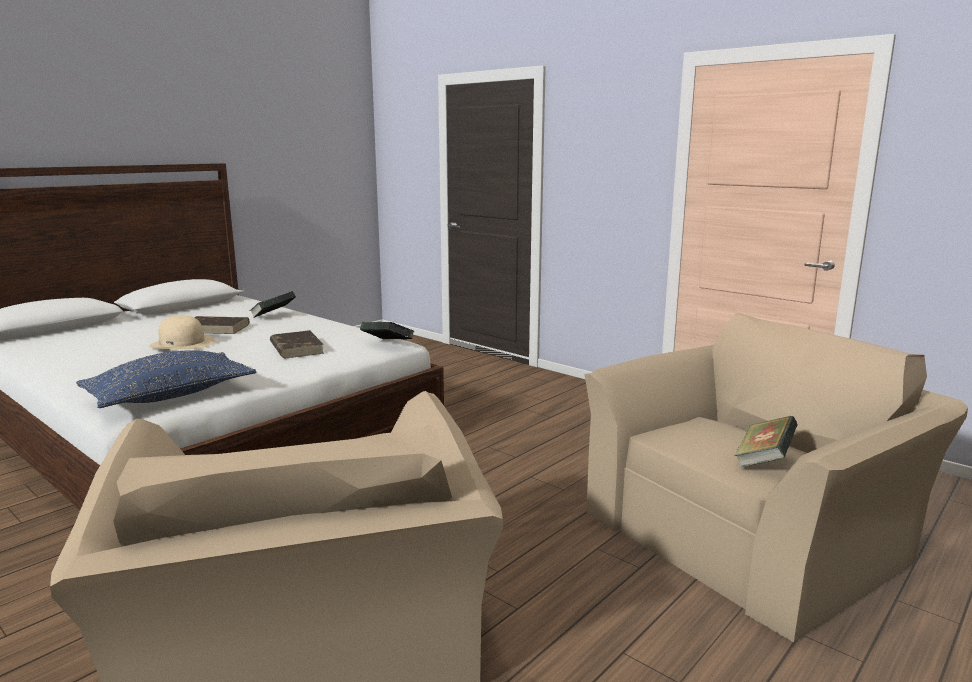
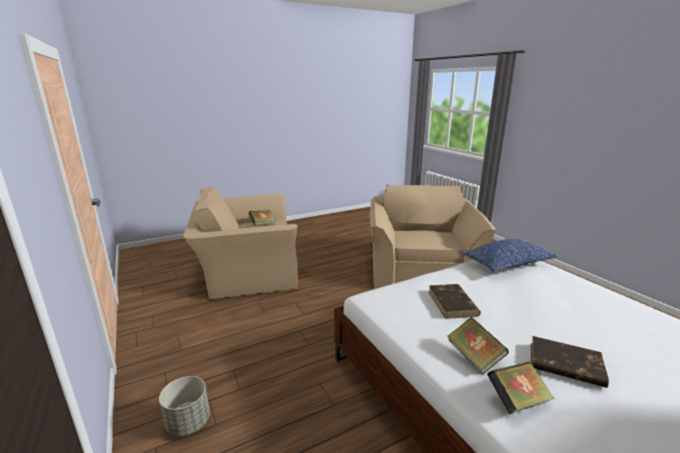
camera: 160 degrees left, 5 degrees up
(182, 343) = (565, 327): beige hat -> none
(387, 345) = (378, 296): book -> book (474, 357)
(542, 391) = (188, 423): none -> grey planter

